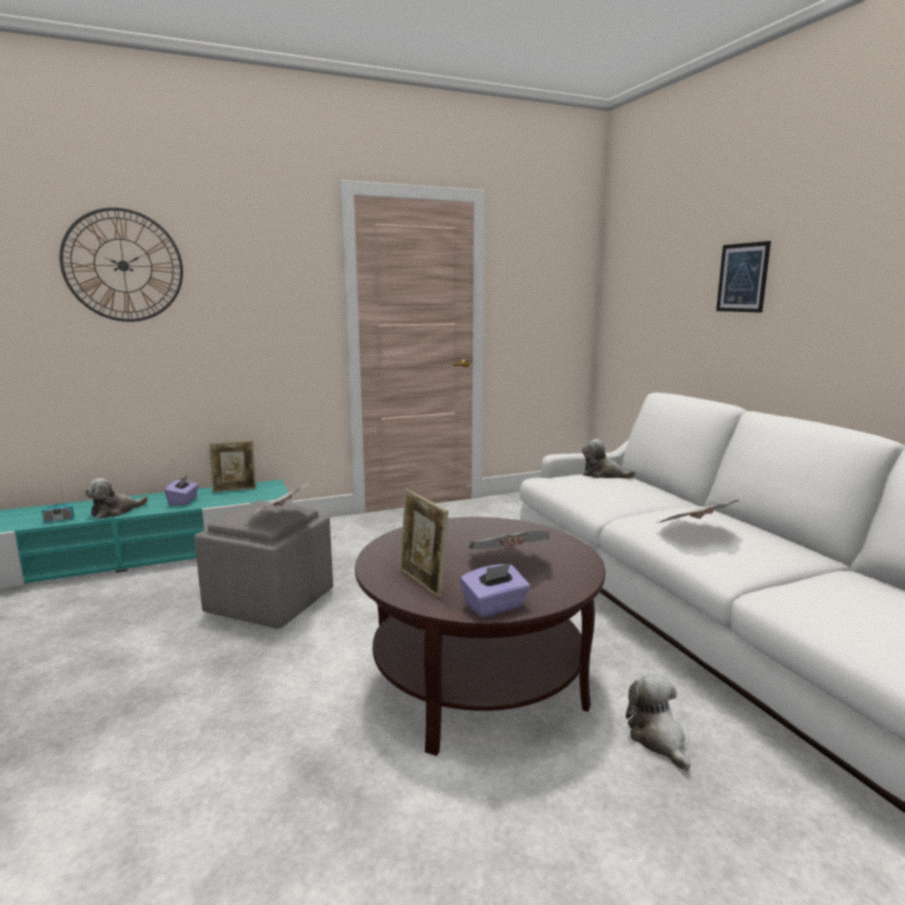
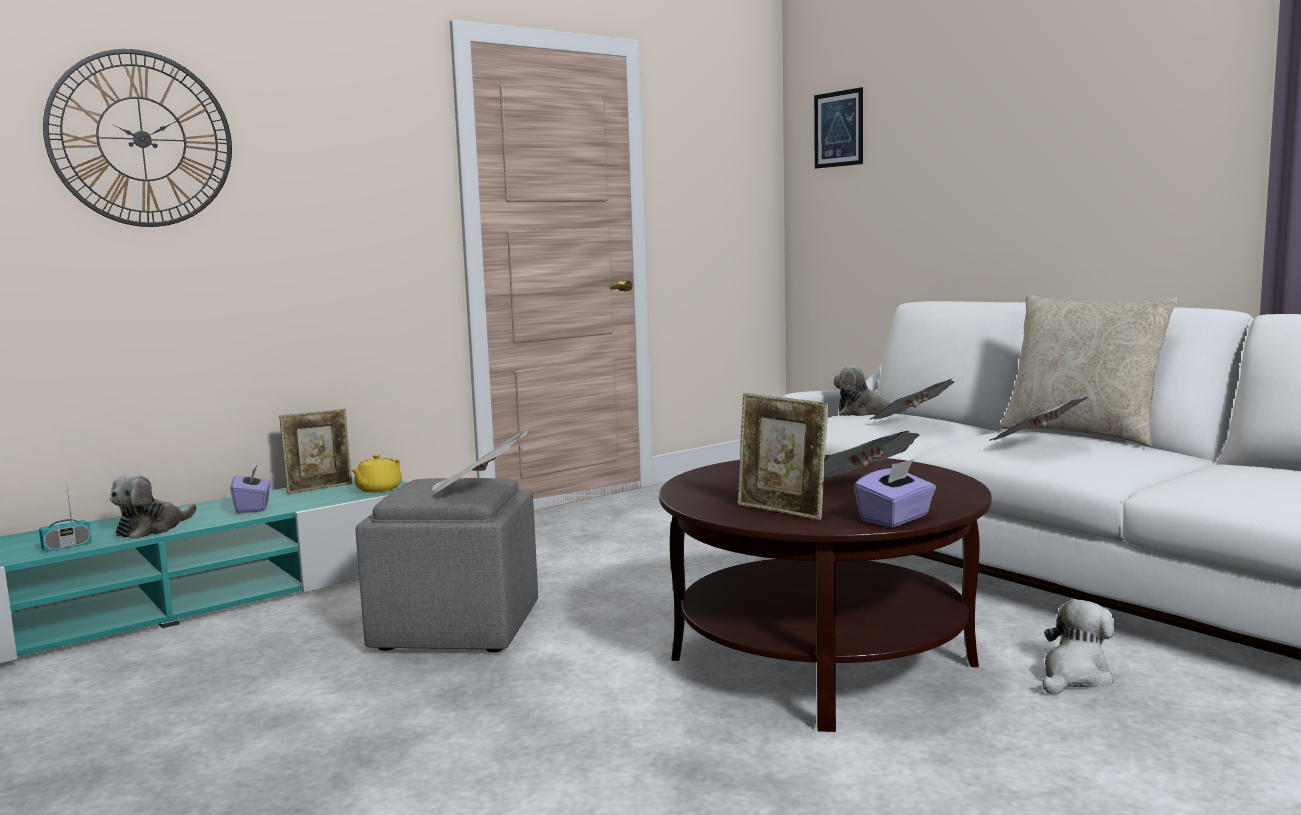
camera: 15 degrees left, 5 degrees down
(265, 495) = (377, 489): none -> yellow teapot
(623, 491) = (911, 423): none -> newspaper
(658, 738) = (1074, 676): plush toy -> plush toy turned 75 degrees clockwise
(742, 277) = (1003, 148): picture -> picture (838, 129)
(746, 521) = (1082, 433): none -> beige pillow

